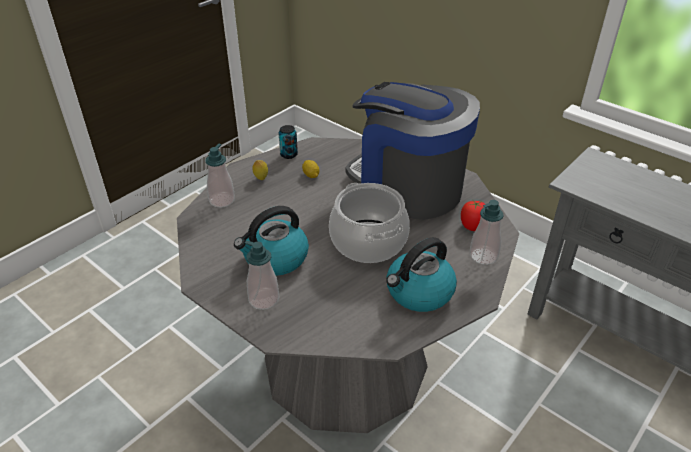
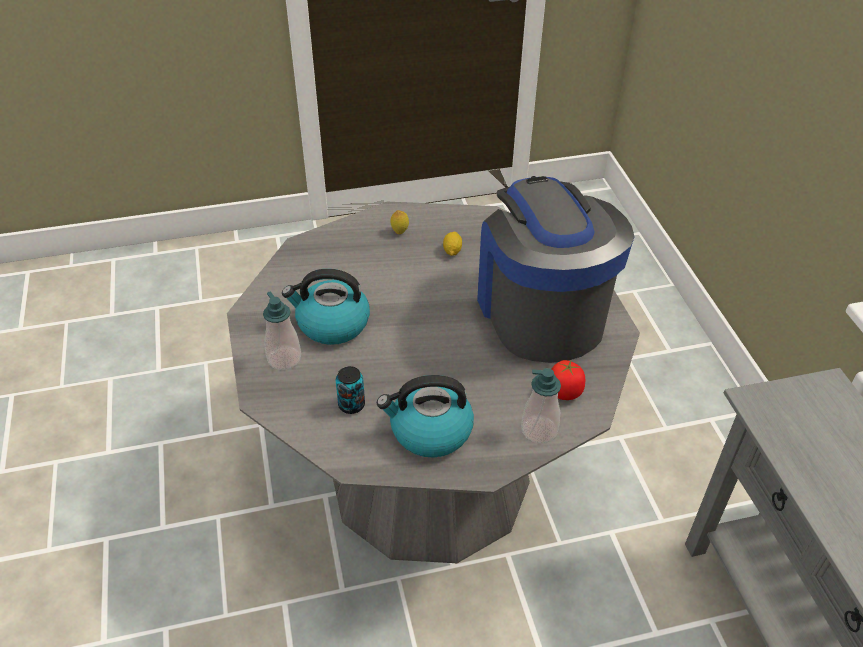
camera: 35 degrees right, 5 degrees up
(222, 200) = (341, 239): soap dispenser -> none
(289, 154) = (453, 217): can -> can (351, 405)
(369, 241) = (436, 352): cooking pot -> none

